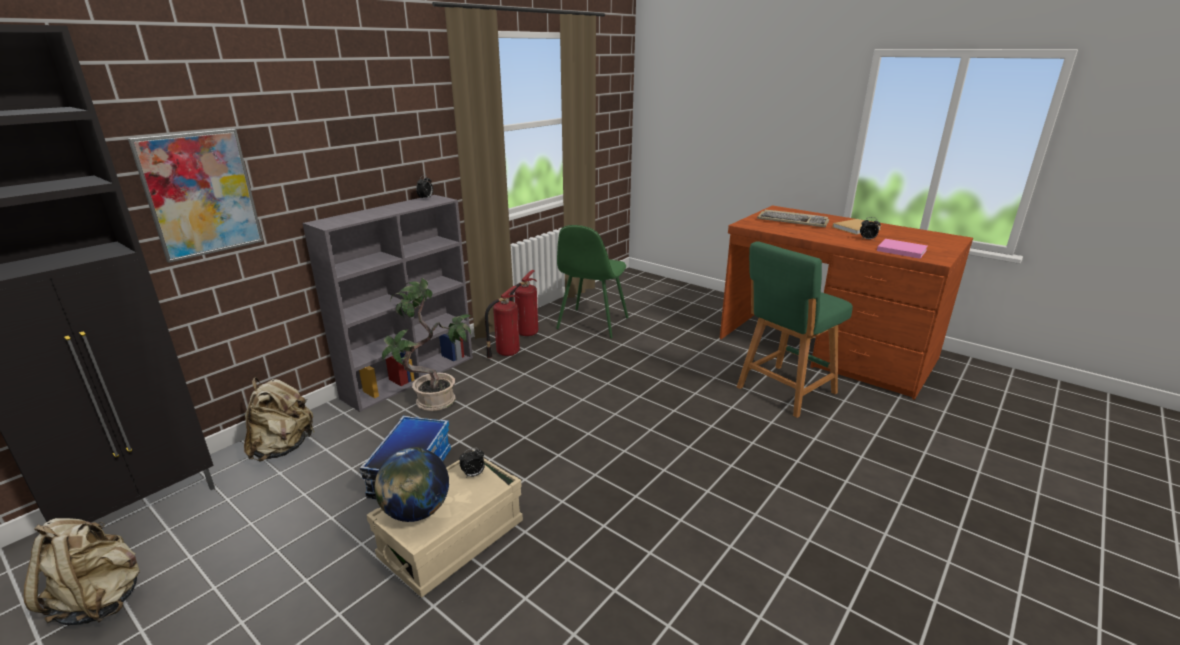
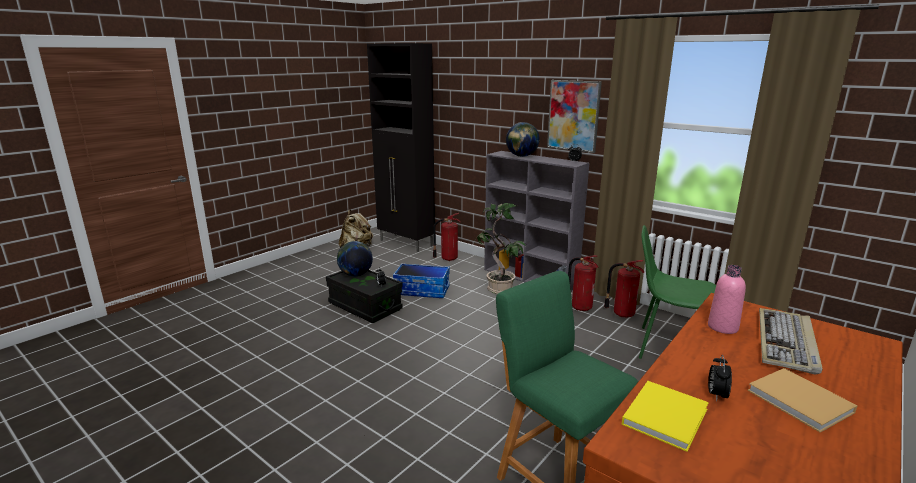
camera: 90 degrees right, 5 degrees down
(200, 194) = (465, 121): picture -> picture (573, 116)
(283, 448) = (448, 258): beige backpack -> fire extinguisher
(366, 215) = (521, 156): none -> globe
(452, 540) = (365, 306): beige storage box -> black storage box
(783, 229) = (722, 327): none -> pink bottle
(900, 250) = (666, 415): pink book -> yellow book

